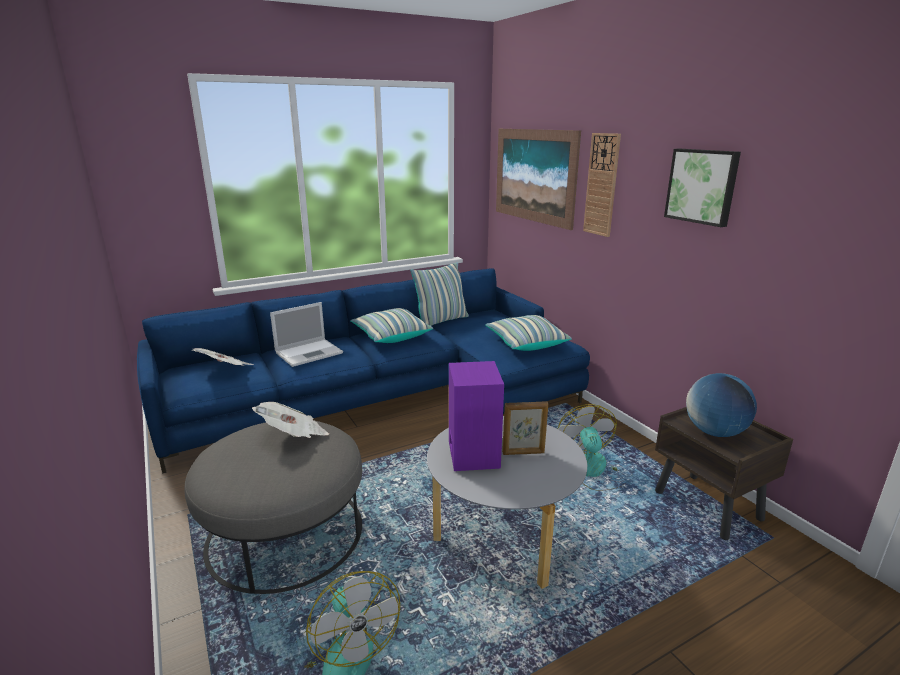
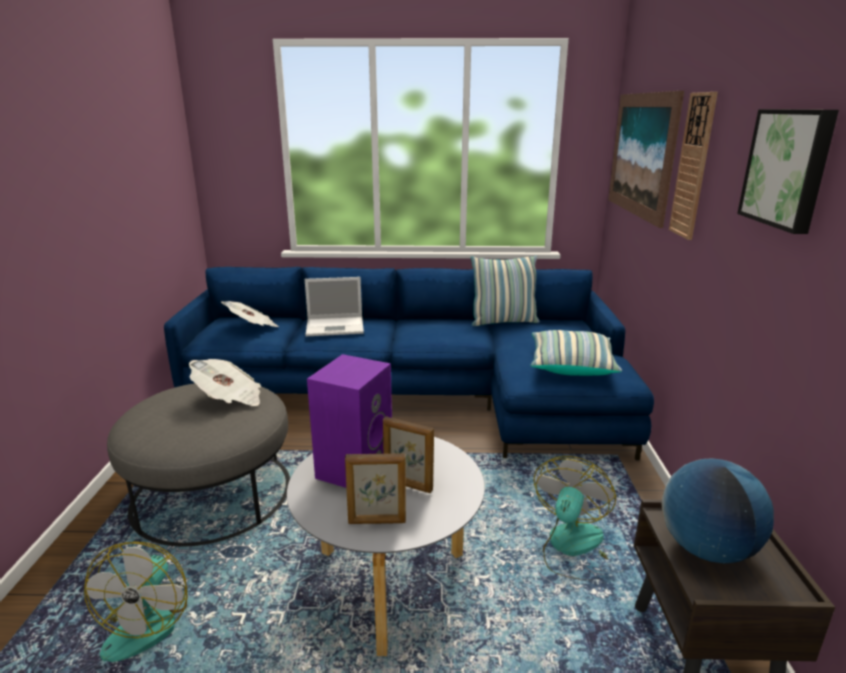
camera: 30 degrees right, 0 degrees up
(391, 336) = (429, 326): pillow -> none
(534, 483) = (377, 522): none -> picture frame

